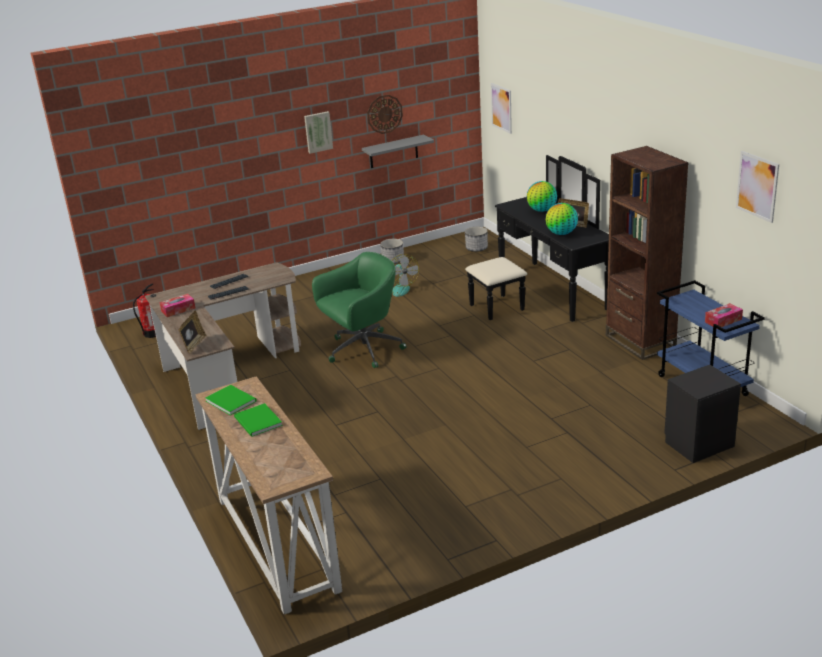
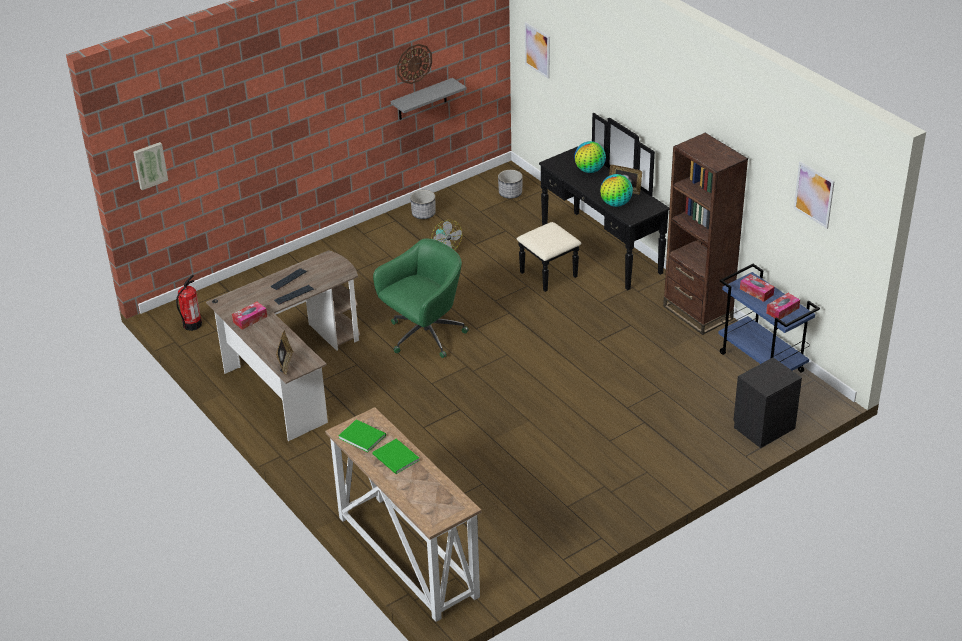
camera: 10 degrees left, 10 degrees up
(318, 132) = (347, 92): picture -> picture (150, 165)
(696, 305) = (756, 292): none -> tissue box

